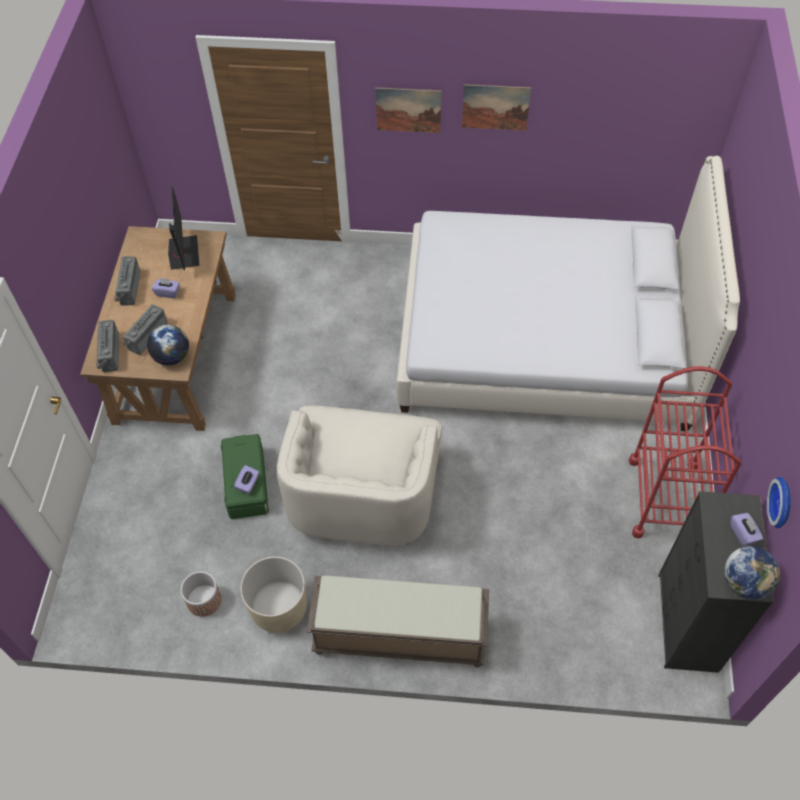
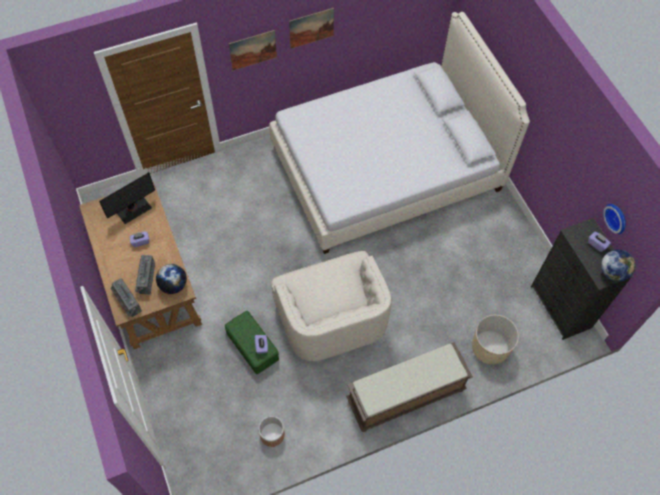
camera: 30 degrees left, 5 degrees up
(128, 288) = (109, 250): radio -> none
(183, 253) = (133, 208): monitor -> monitor turned 90 degrees clockwise
(279, 608) = (323, 415): beige planter -> beige planter (490, 348)
(665, 498) = (510, 238): red cart -> none

